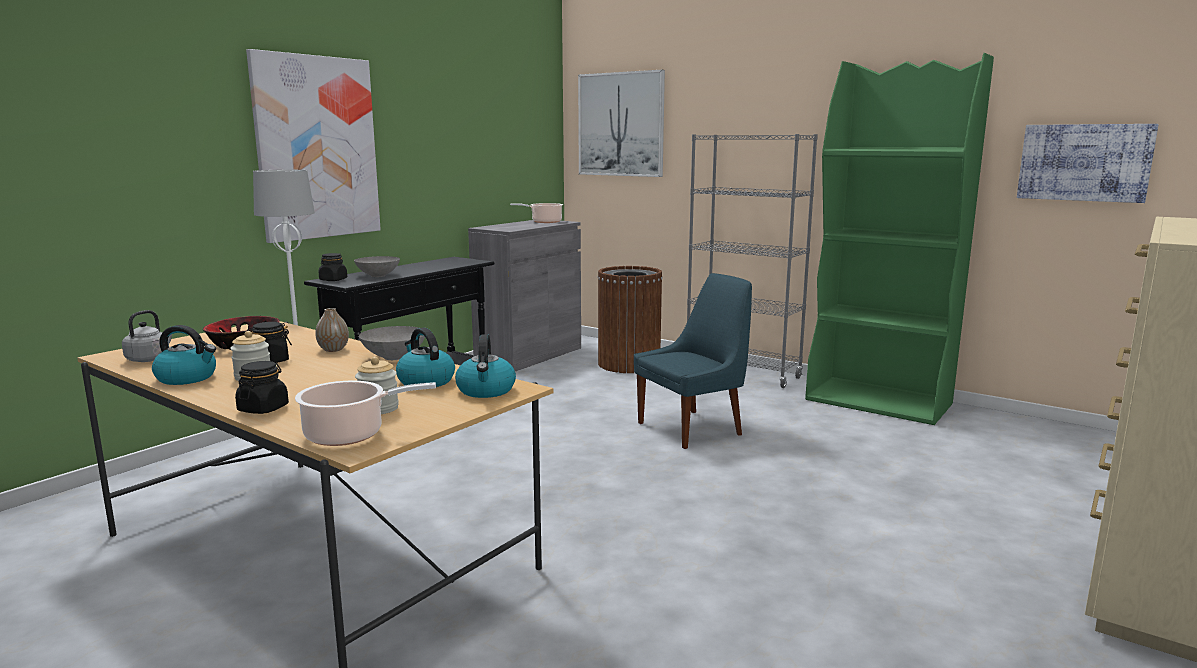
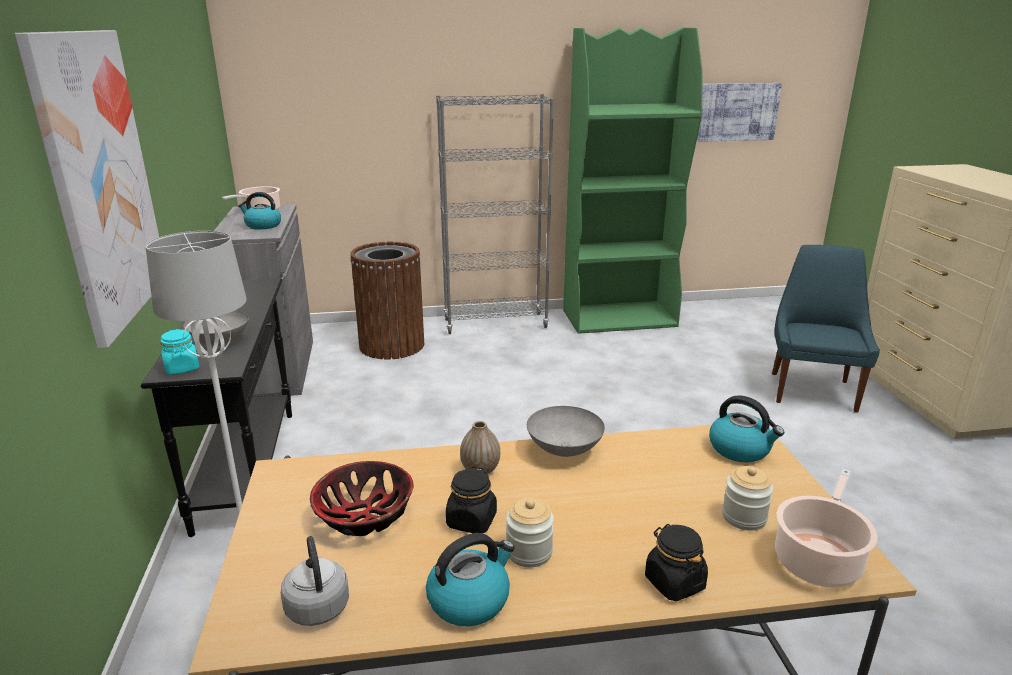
camera: 45 degrees left, 10 degrees up
(333, 280) = (182, 368): black jar -> turquoise jar
(425, 381) = (675, 464): kettle -> kettle (262, 226)
(621, 124) = (309, 84): picture -> none
(693, 428) = (560, 392): blue chair -> blue chair (812, 390)

